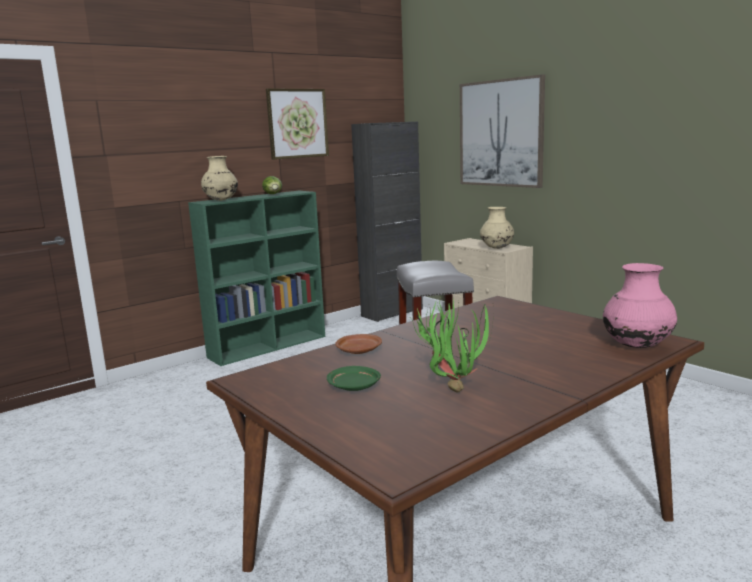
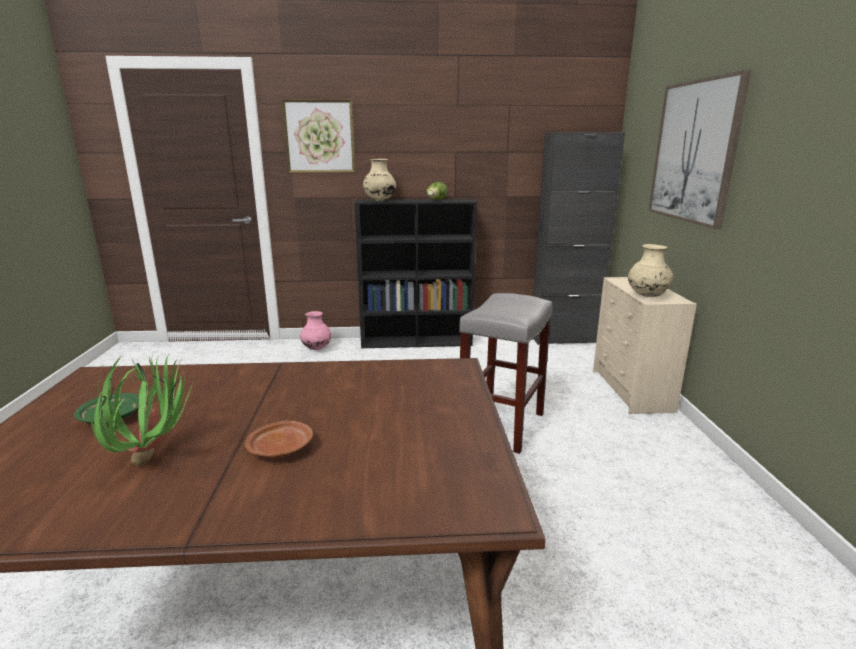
camera: 35 degrees right, 5 degrees up
(269, 346) = (417, 341): green bookcase -> black bookcase
(297, 123) = (479, 130): picture -> picture (319, 136)
(359, 351) = (212, 379): brown plate -> brown plate (281, 448)
(637, 346) = (435, 498): pink vase -> pink vase (317, 348)

